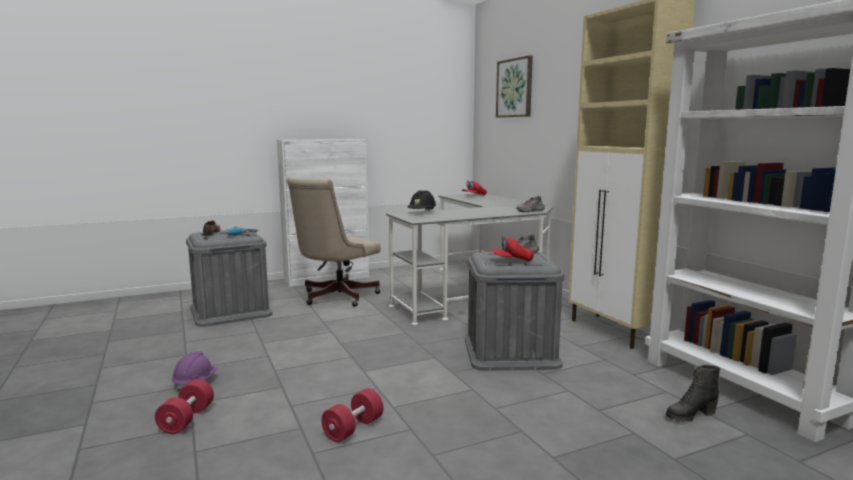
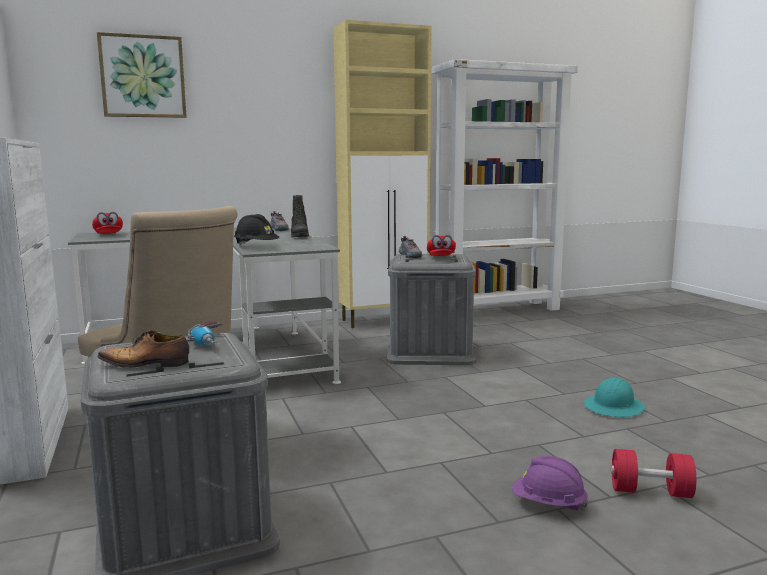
camera: 85 degrees left, 0 degrees up
(353, 429) = (614, 407): red dumbbell -> turquoise hard hat
(690, 415) = (538, 323): black boot -> black boot (299, 236)

